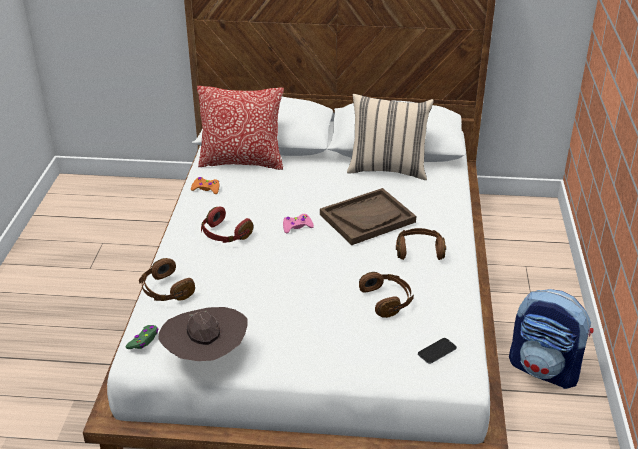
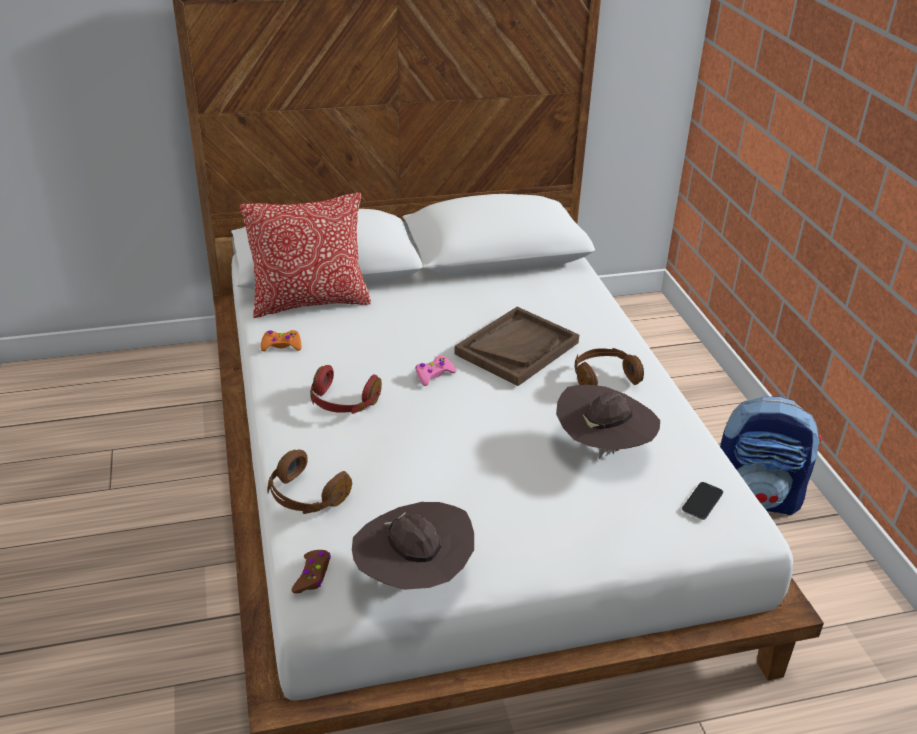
camera: 20 degrees left, 0 degrees up
(143, 340) = (312, 575): green game controller -> brown game controller
(387, 300) = (603, 449): brown headphones -> brown hat
(388, 169) = (503, 282): beige pillow -> none

